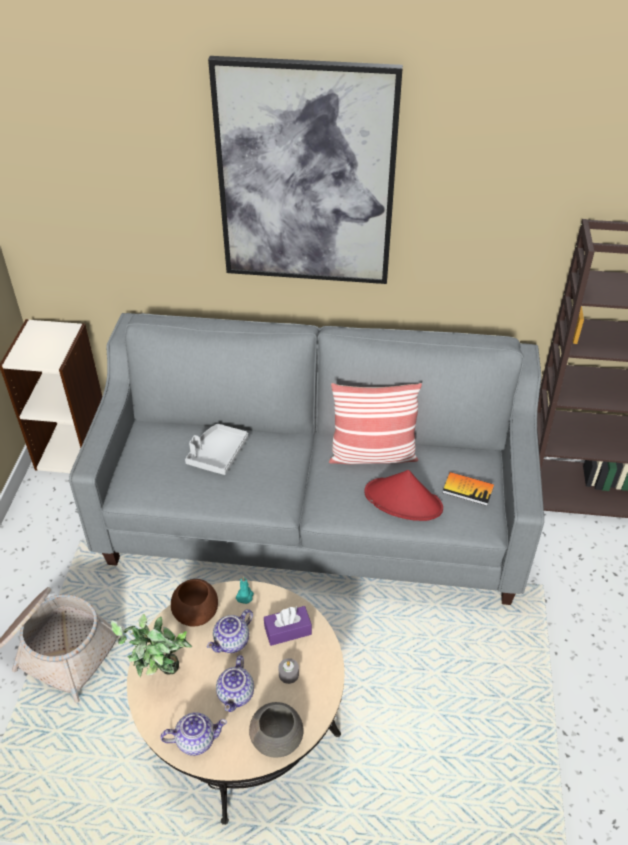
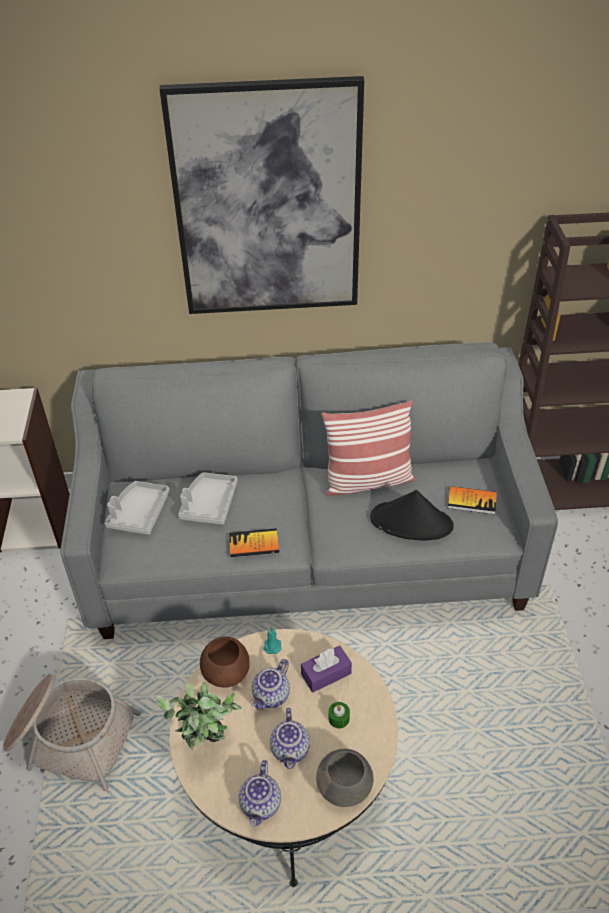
camera: 10 degrees left, 0 degrees up
(151, 453) = (139, 513): none -> grey tray
(196, 740) = (261, 804): teapot -> teapot turned 120 degrees clockwise
(249, 498) = (254, 544): none -> book
(288, 674) = (339, 718): grey candle -> green candle
(403, 500) = (411, 522): red hat -> black hat

